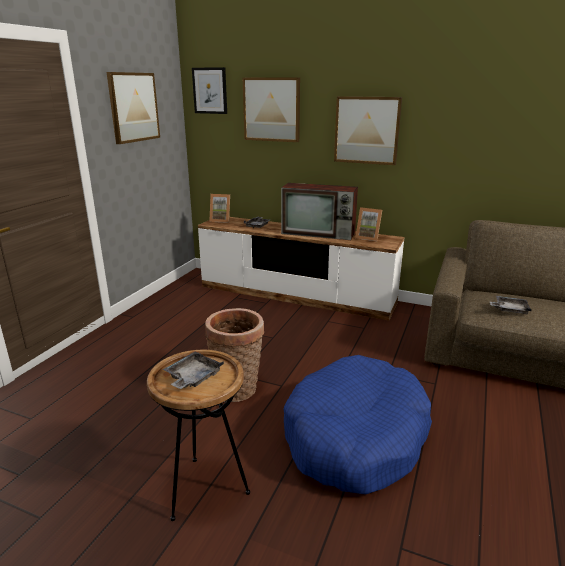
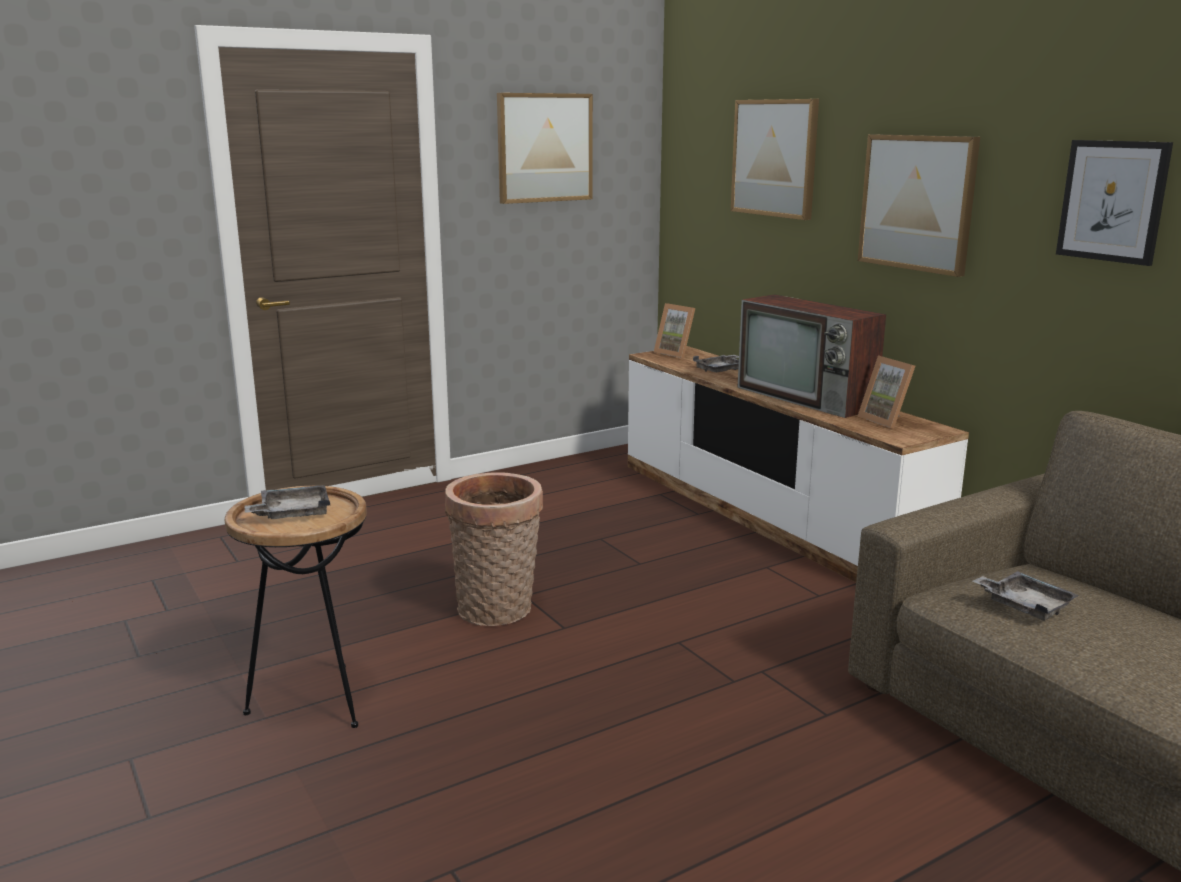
camera: 35 degrees right, 5 degrees down
(210, 90) = (695, 123): picture -> picture (1112, 201)
(355, 437) = (579, 728): blue dog bed -> none

